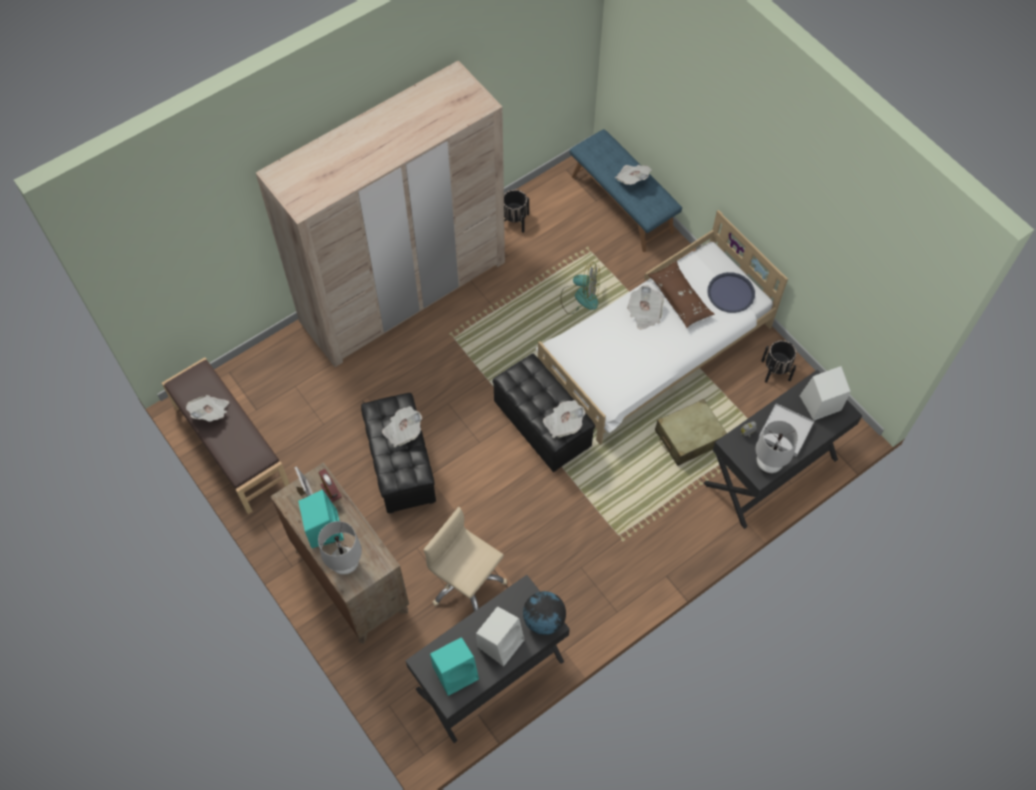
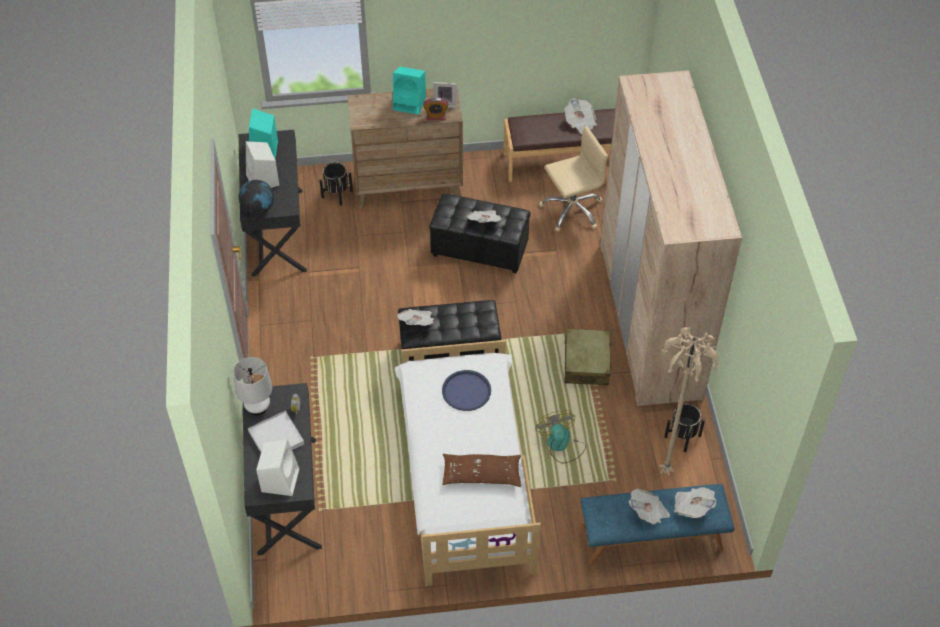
camera: 120 degrees right, 10 degrees down
(345, 564) = (374, 104): white table lamp -> none
(466, 582) = (355, 248): beige office chair -> beige office chair (572, 210)
(556, 218) = (666, 472): none -> beige floor lamp
(580, 297) = (561, 445): fan -> fan turned 120 degrees clockwise
(644, 313) = (484, 438): newspaper -> newspaper (692, 507)
(688, 437) = (363, 452): beige suitcase -> beige suitcase (586, 363)
(730, 293) = (459, 520): blue tray -> blue tray (466, 391)
(775, 370) = (378, 561): black planter -> black planter (337, 194)

